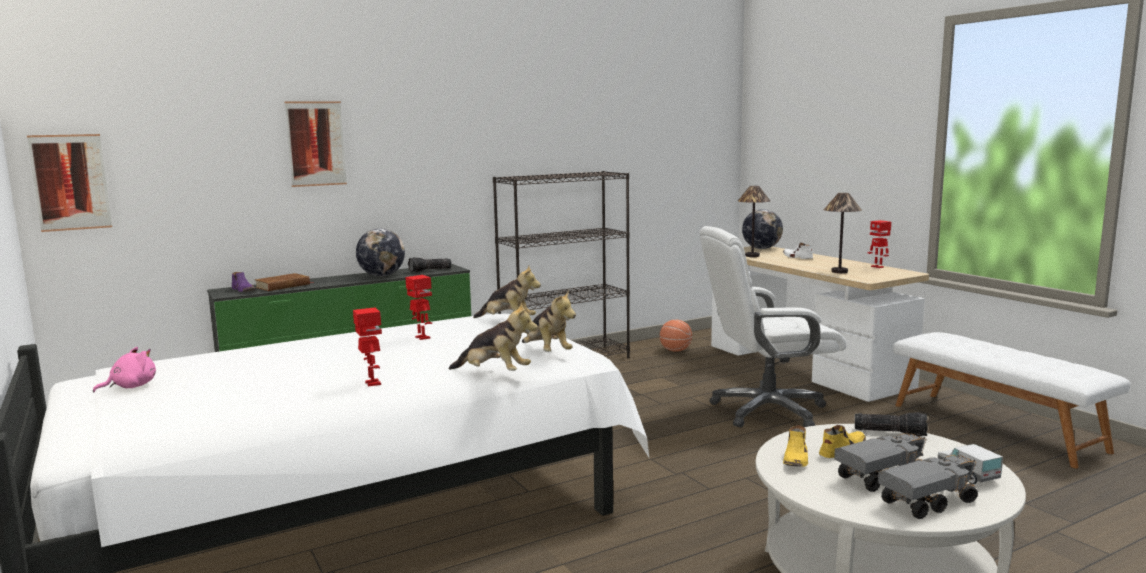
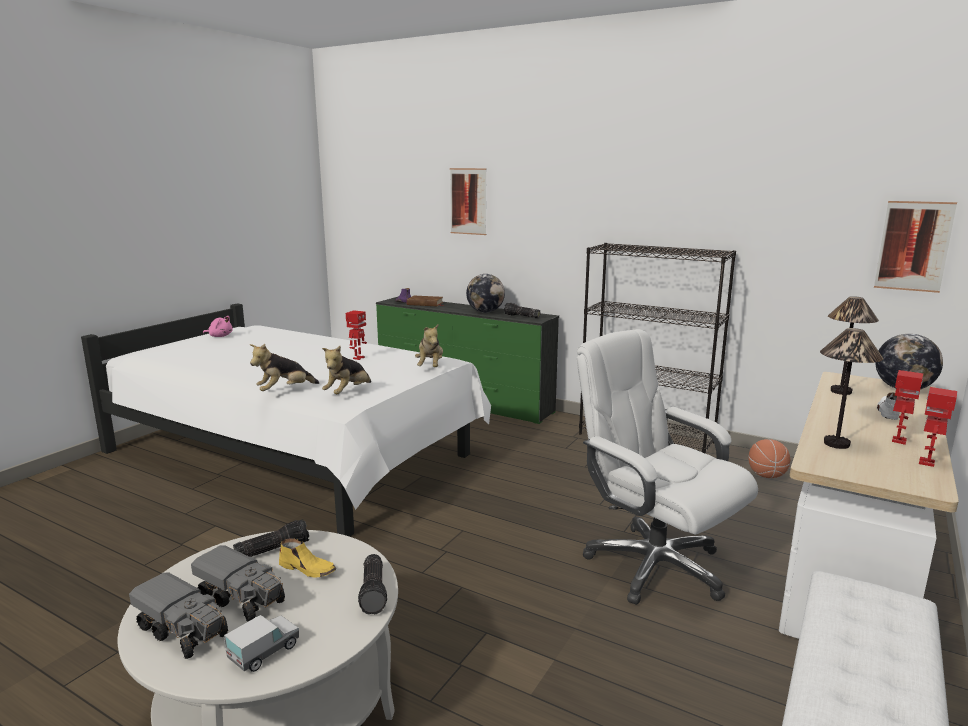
camera: 60 degrees right, 5 degrees up
(70, 182) = (344, 217): picture -> picture (913, 246)
(372, 383) = (246, 371): toy robot -> toy robot (898, 440)
(494, 373) = (284, 391): plush toy -> plush toy turned 60 degrees clockwise
(796, 459) = (273, 549): yellow shoe -> flashlight

